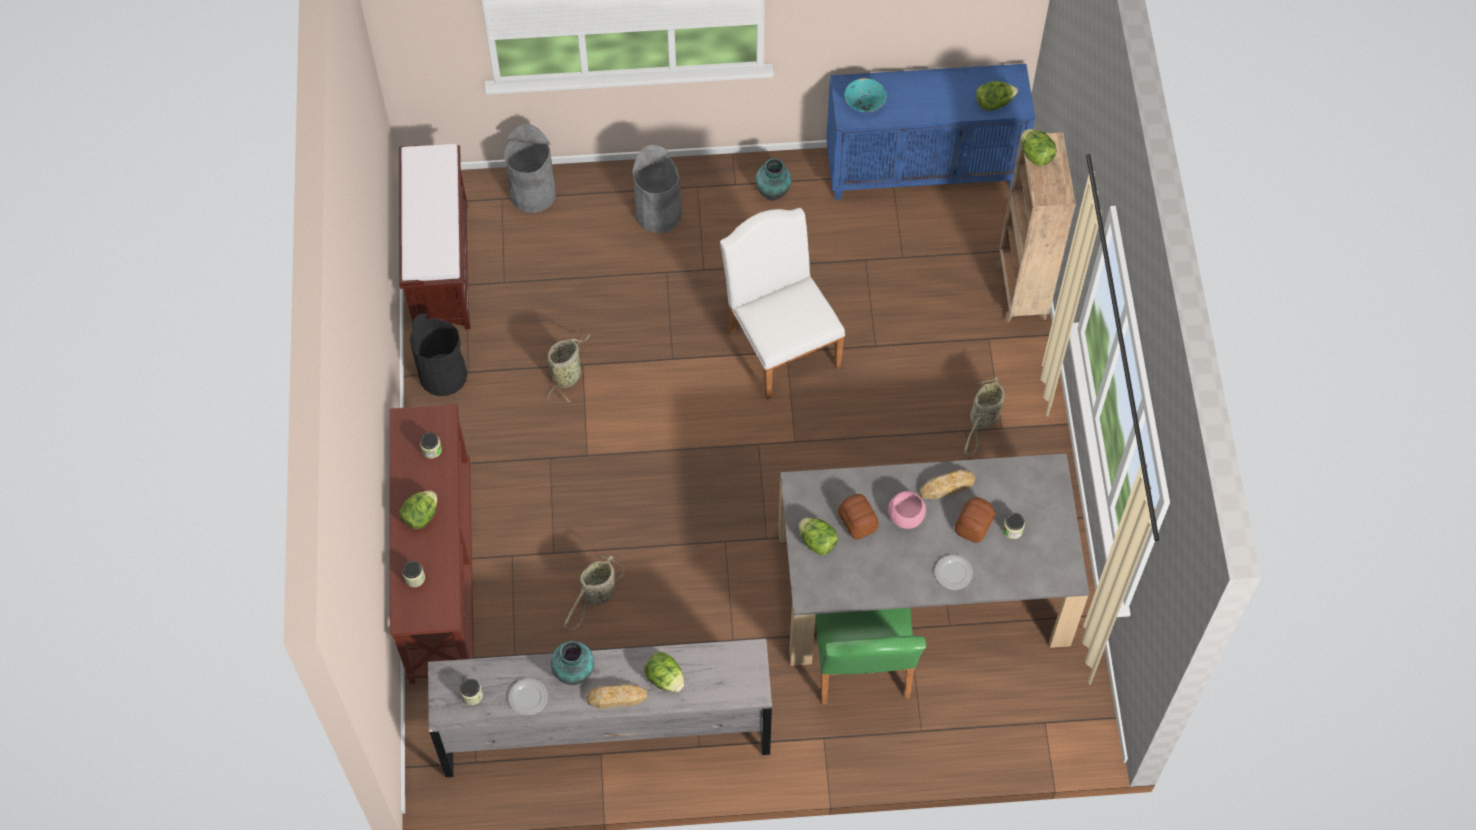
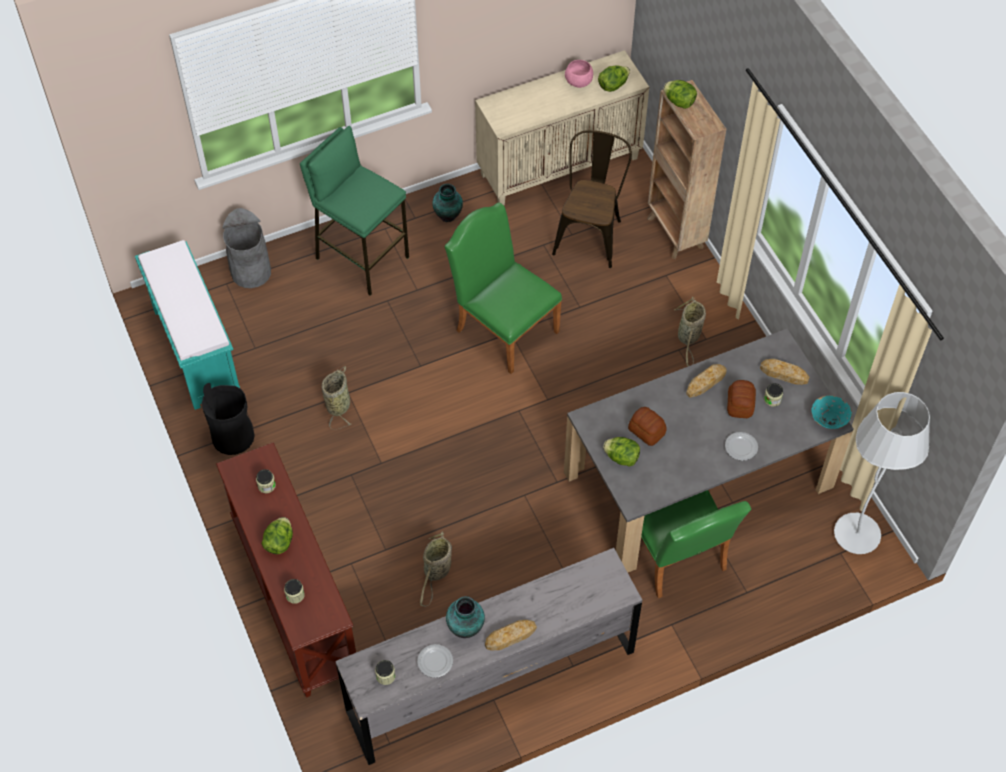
camera: 20 degrees left, 5 degrees down
(440, 265) = (195, 350): brown bench -> turquoise bench
(658, 213) = (362, 257): grey trash can -> green stool
(665, 678) = (544, 607): lettuce -> none
(780, 342) = (503, 327): white chair -> green chair
(865, 104) = (512, 114): turquoise bowl -> turquoise bowl (829, 420)
(906, 515) = (683, 415): pink bowl -> pink bowl (578, 81)
(923, 170) = (559, 165): blue cabinet -> beige cabinet
(924, 262) = (590, 233): none -> brown chair
(1039, 505) = (784, 374): none -> bread
(1072, 708) = (856, 534): none -> white floor lamp

